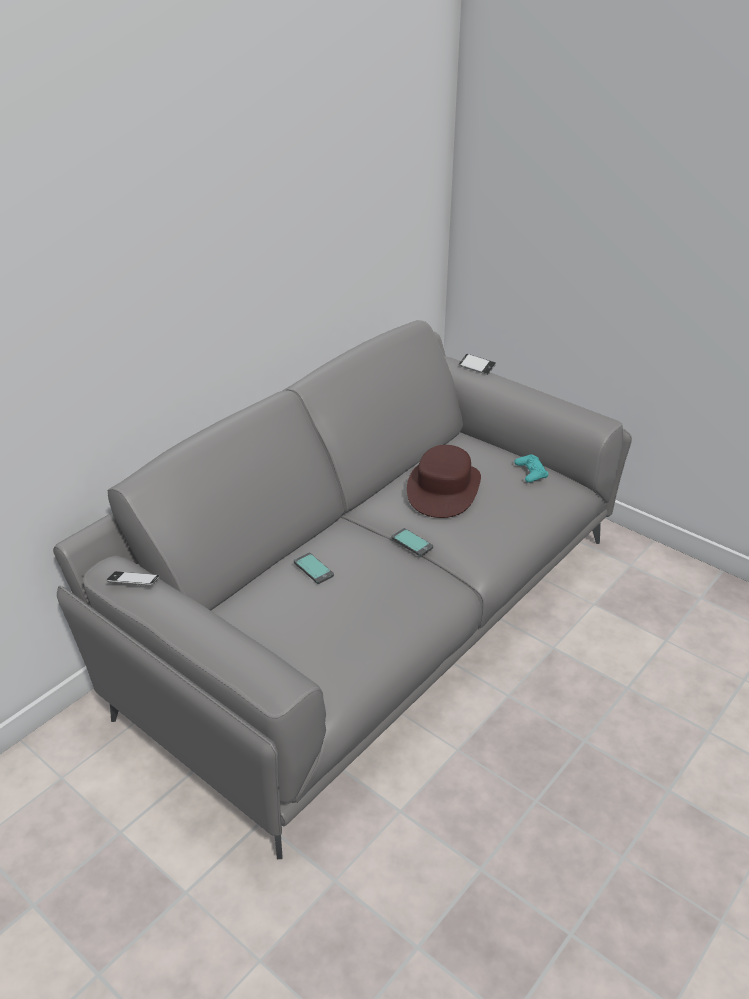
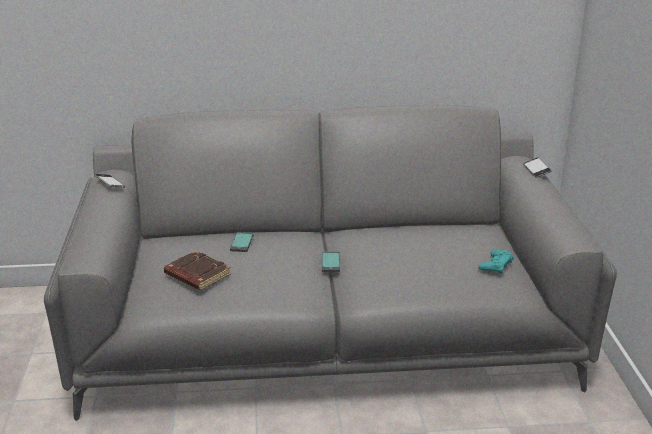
camera: 45 degrees right, 10 degrees down
(332, 629) = (196, 275): none -> brown book
(443, 489) = (406, 243): brown hat -> none

